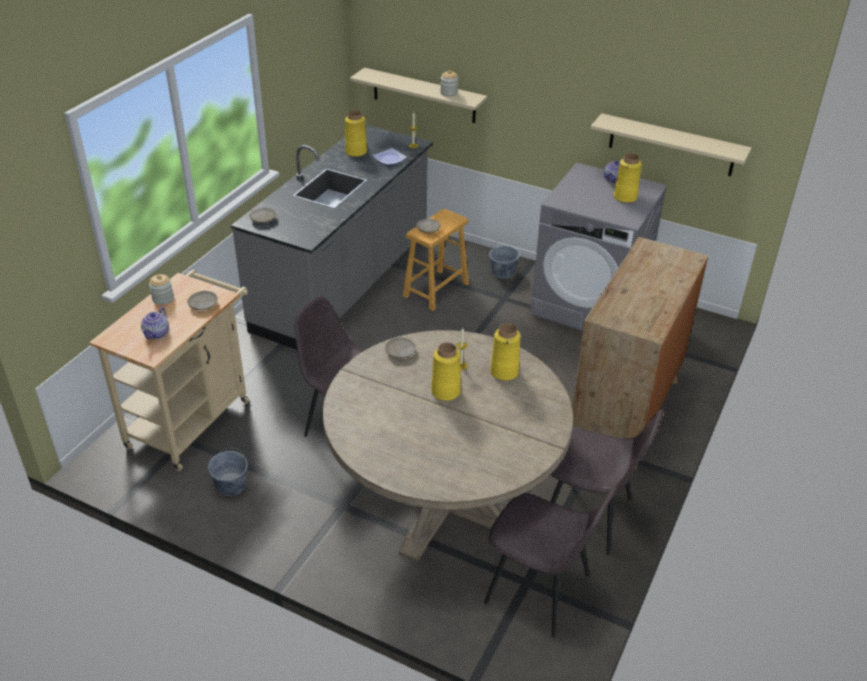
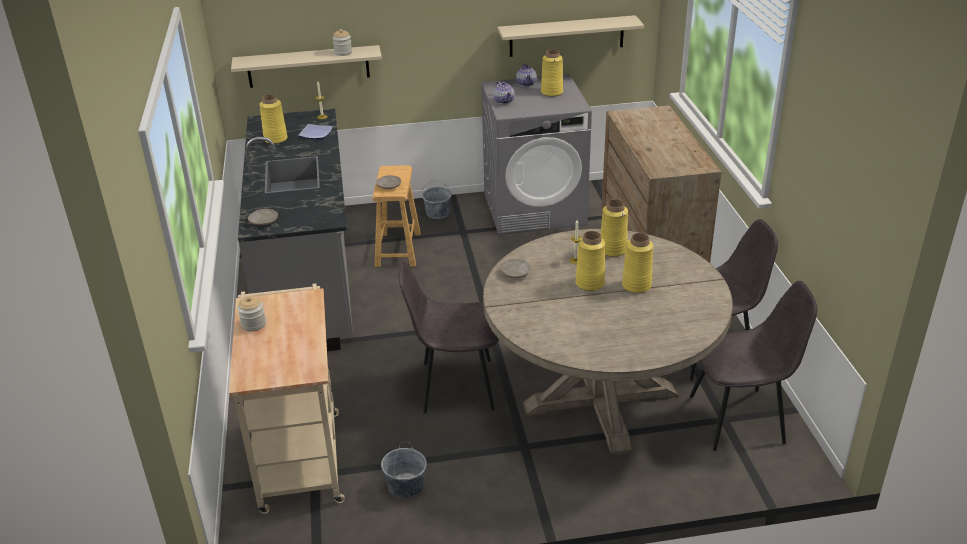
camera: 35 degrees left, 5 degrees down
(157, 333) = (290, 353): teapot -> teapot (504, 101)
(203, 305) = (302, 311): beige plate -> none
(480, 414) = (636, 285): none -> yellow vase

